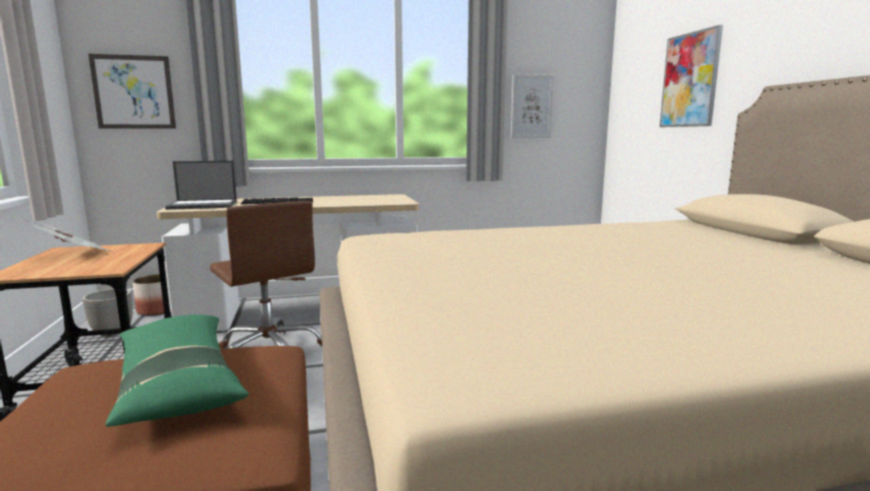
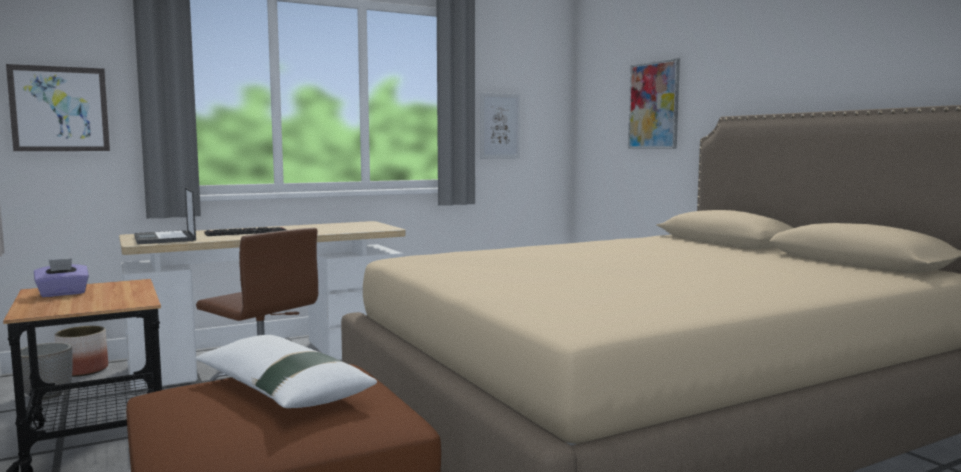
camera: 15 degrees left, 5 degrees down
(72, 254) = (63, 294): newspaper -> purple tissue box
(177, 382) = (281, 389): green pillow -> white pillow
(204, 205) = (165, 238): laptop -> laptop turned 90 degrees clockwise

